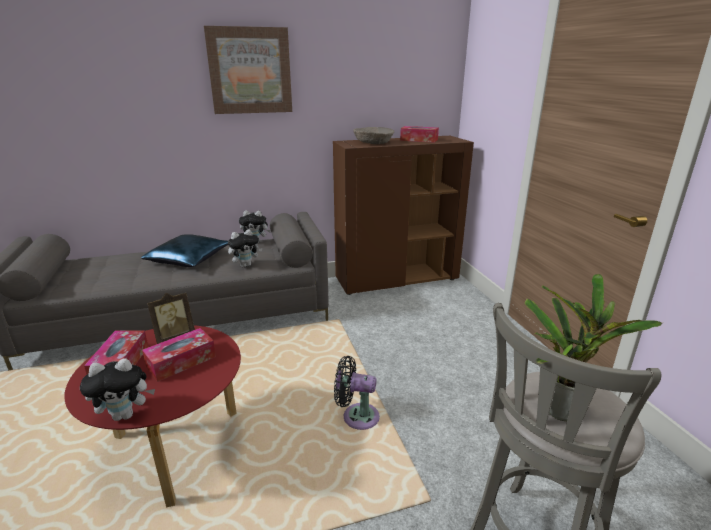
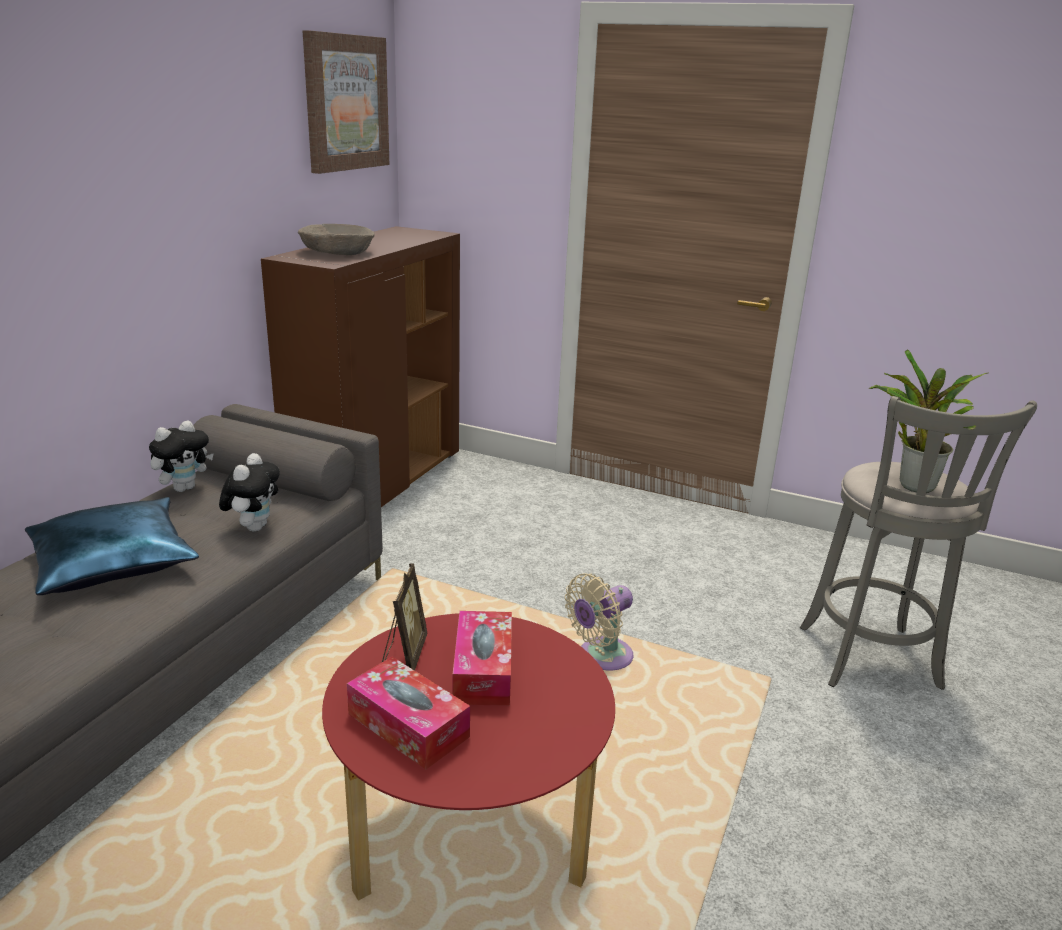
camera: 50 degrees left, 0 degrees up
(126, 414) = (559, 753): plush toy -> none
(250, 71) = (119, 131): picture -> picture (345, 103)
(357, 416) = (601, 657): black fan -> beige fan
(419, 140) = (385, 239): tissue box -> none

